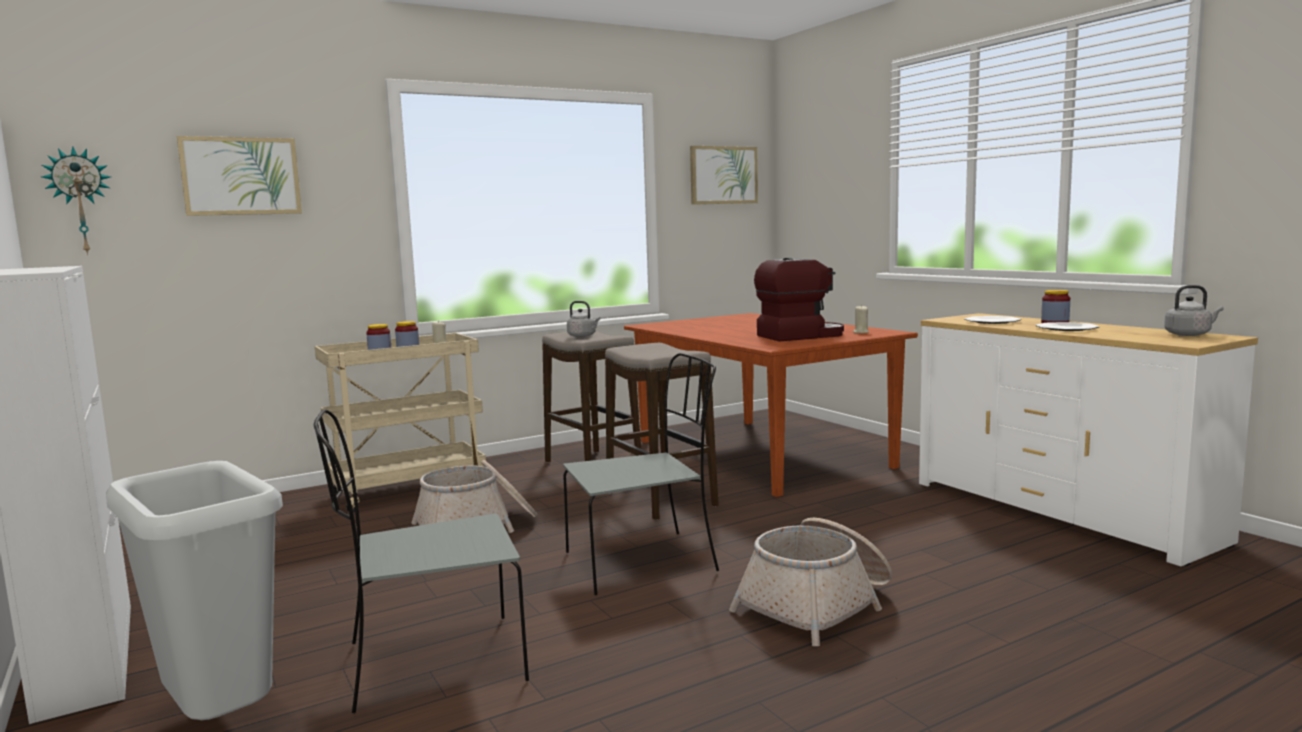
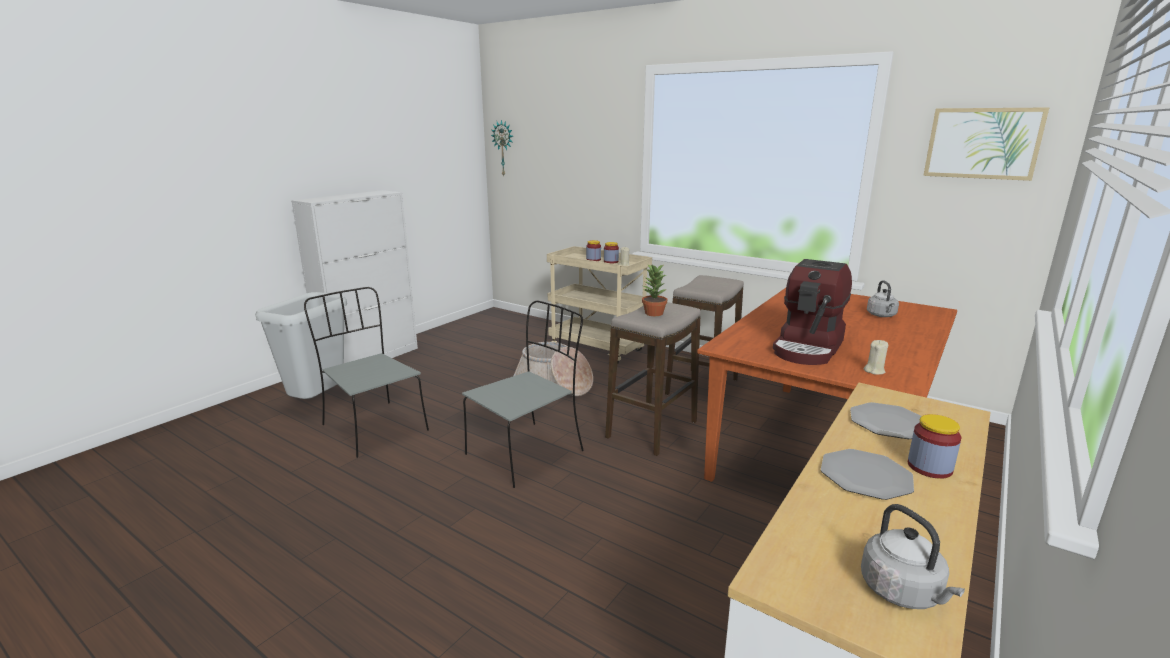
camera: 65 degrees right, 10 degrees up
(241, 176) = (564, 136): picture -> none
(583, 336) = (704, 284): grey kettle -> grey kettle (881, 315)
(644, 561) = (527, 452): grey chair -> grey chair turned 90 degrees counterclockwise
(654, 351) = (653, 313): none -> potted plant
(800, 336) = (809, 348): coffee machine -> coffee machine turned 75 degrees clockwise
(818, 605) = (481, 539): basket -> none

